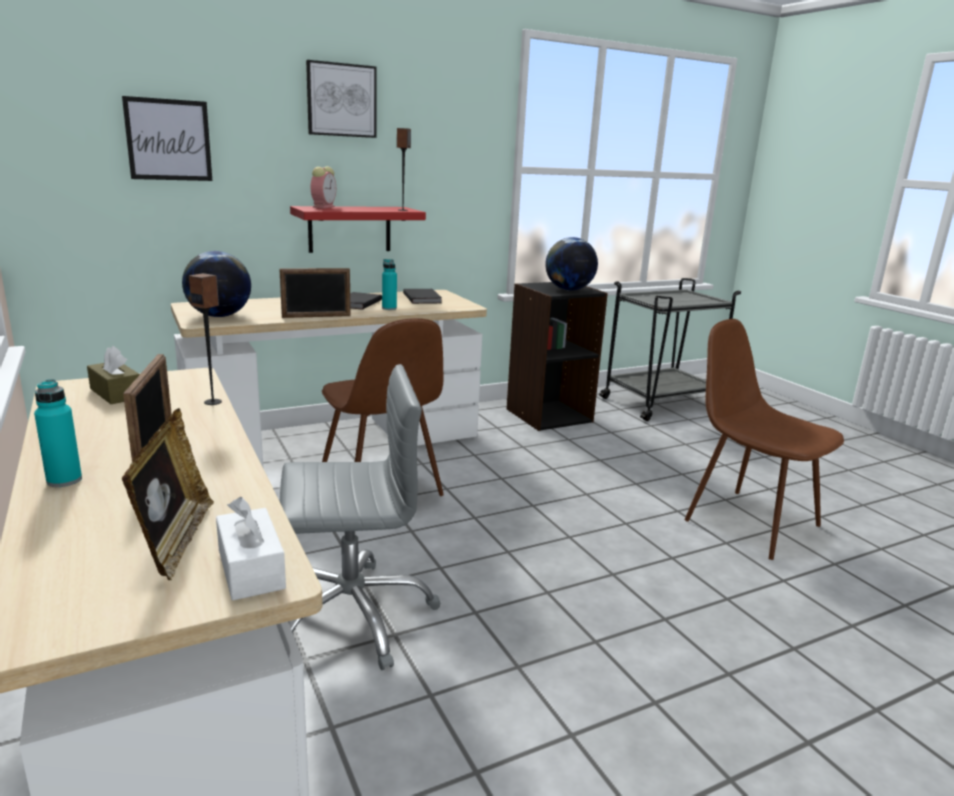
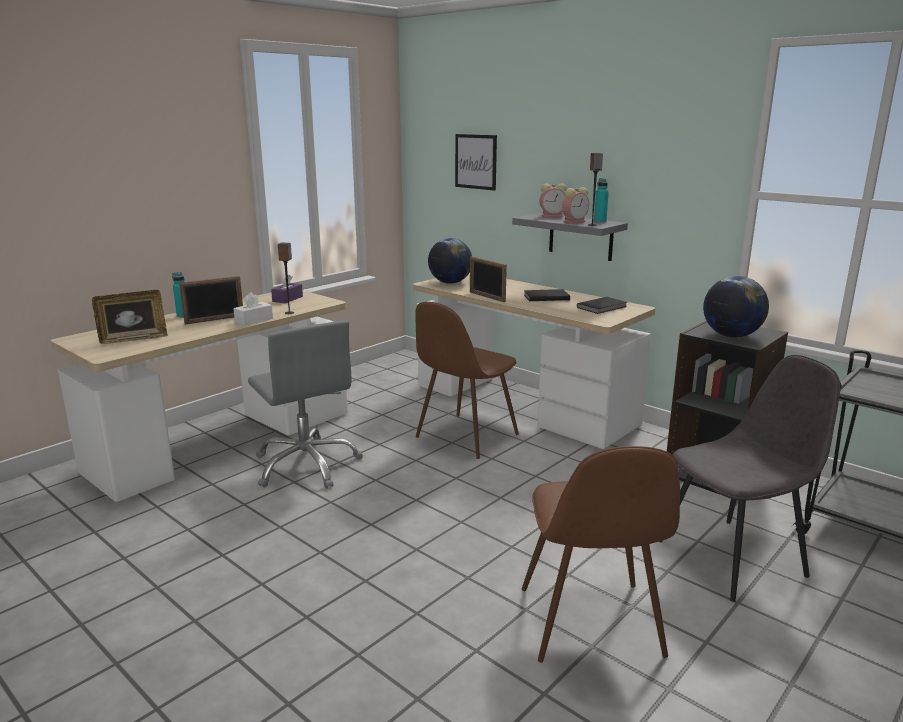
camera: 70 degrees right, 0 degrees up
(116, 393) = (287, 299): brown tissue box -> purple tissue box
(251, 569) = (112, 352): white tissue box -> white tissue box (254, 320)
(341, 100) = (582, 129): picture -> none
(349, 229) = (580, 237): red shelf -> grey shelf
(373, 209) = (574, 221): none -> alarm clock
(389, 308) = (546, 305): turquoise bottle -> turquoise bottle (600, 221)
(670, 448) = (734, 557): none -> grey chair
(748, 521) = (590, 624): brown chair -> brown chair turned 150 degrees clockwise

